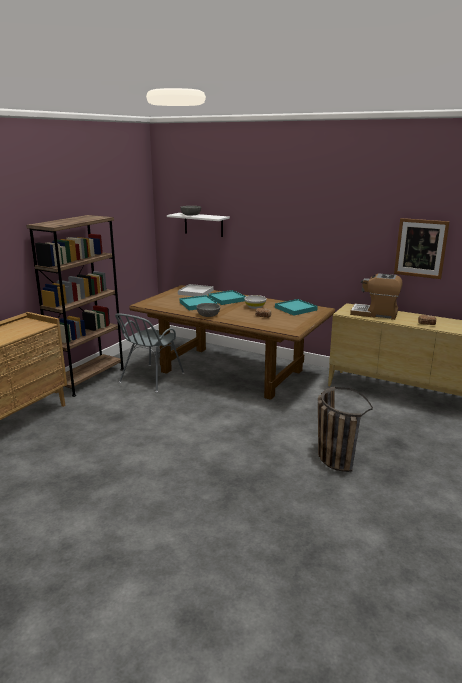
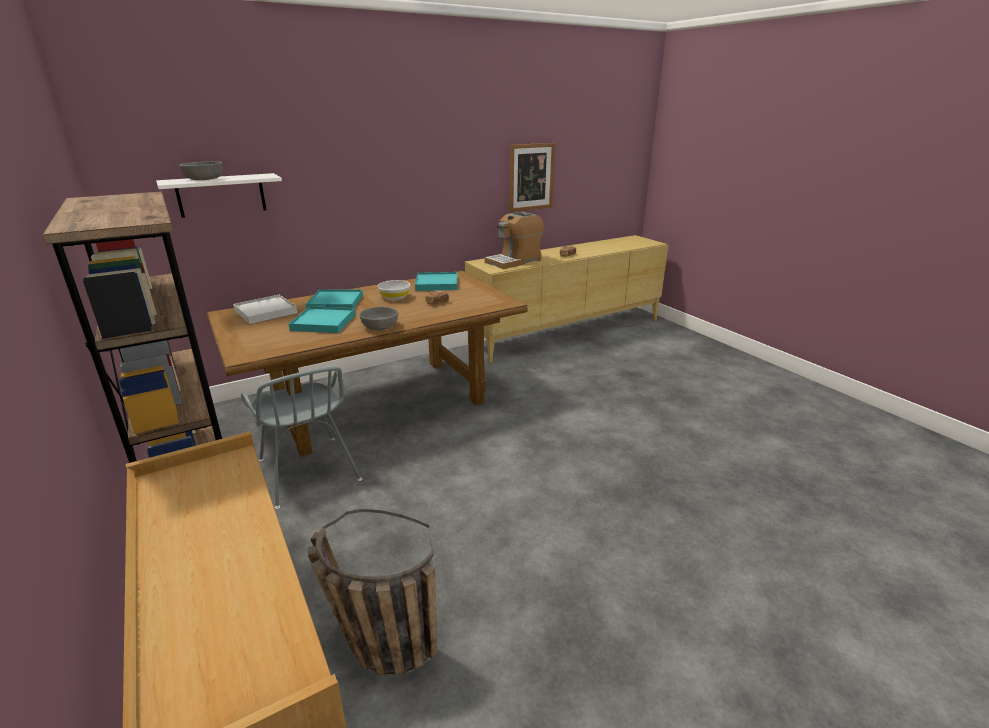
camera: 60 degrees left, 5 degrees up
(332, 455) = (630, 411): basket -> basket (375, 643)

